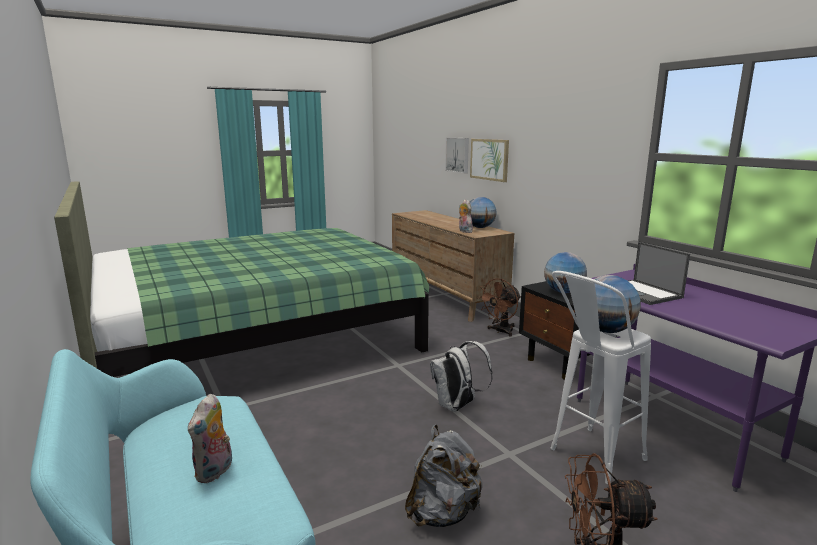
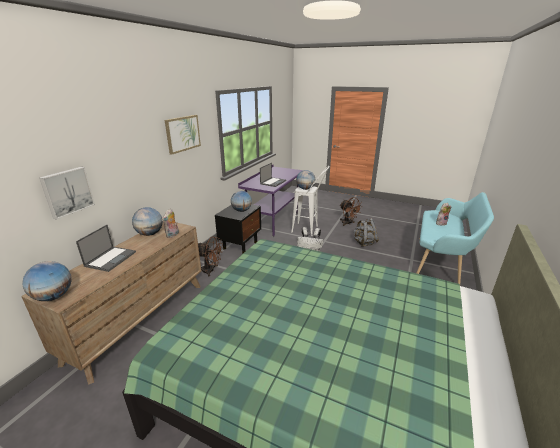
camera: 125 degrees left, 10 degrees up
(412, 212) = (53, 296): none -> globe
(445, 220) = (111, 258): none -> laptop
(489, 159) = (120, 177): picture -> picture (183, 133)

